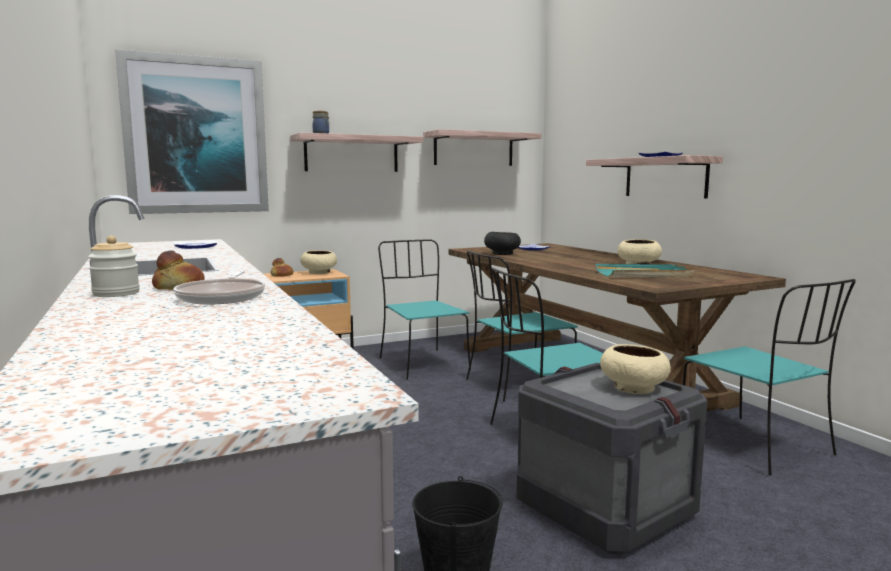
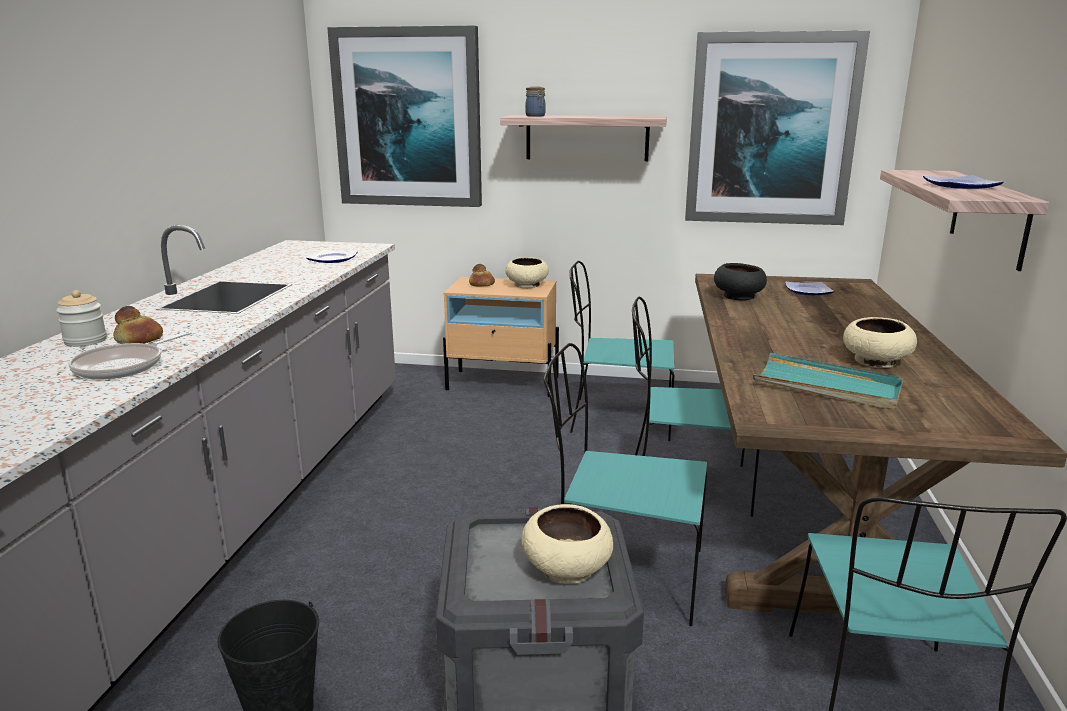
camera: 35 degrees right, 10 degrees up
(422, 363) = (618, 419): turquoise chair -> turquoise chair turned 90 degrees counterclockwise
(473, 149) = (770, 130): shelf -> picture

